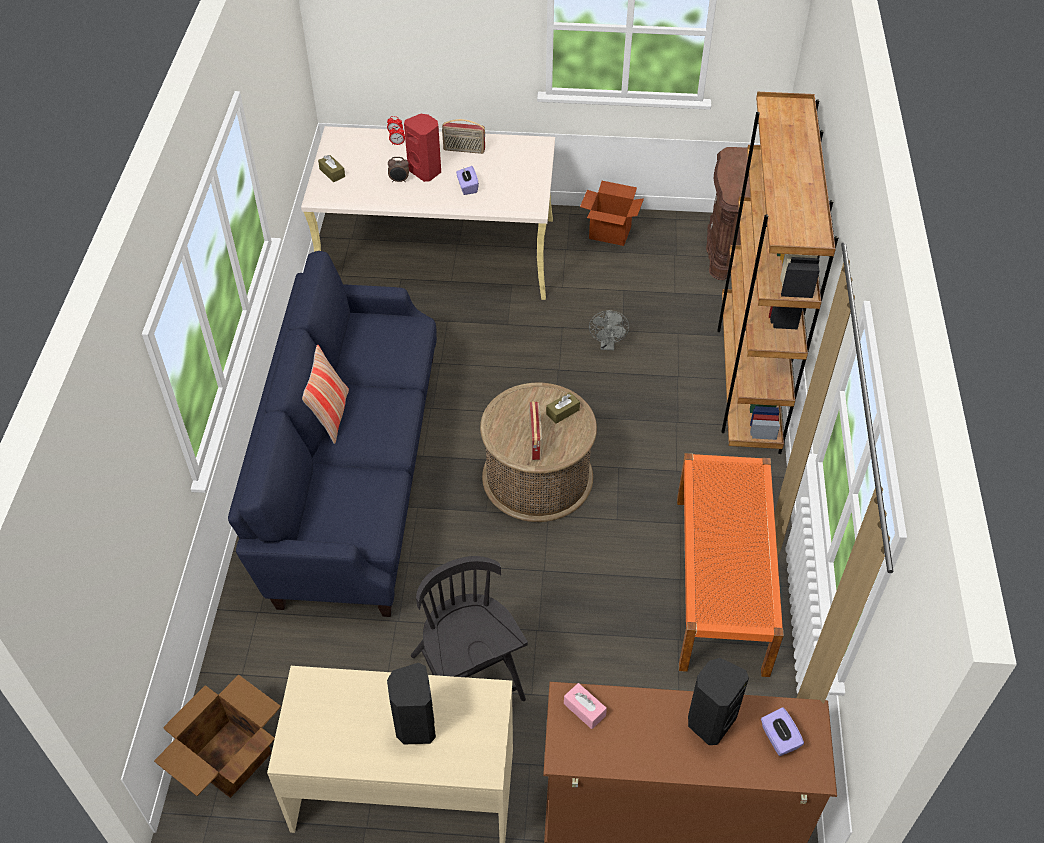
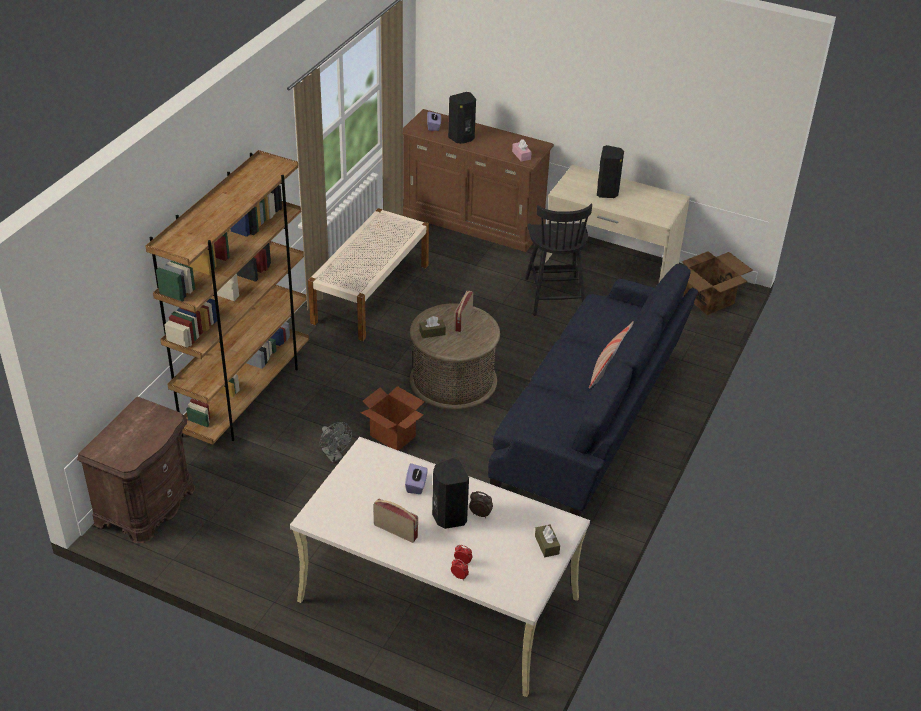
camera: 160 degrees left, 10 degrees down
(426, 171) = (448, 517): red speaker -> black speaker
(607, 345) = (334, 456): grey fan -> grey fan turned 120 degrees clockwise
(609, 233) = (251, 565): cardboard box -> cardboard box (393, 436)
(722, 583) = (370, 293): orange bench -> beige bench

